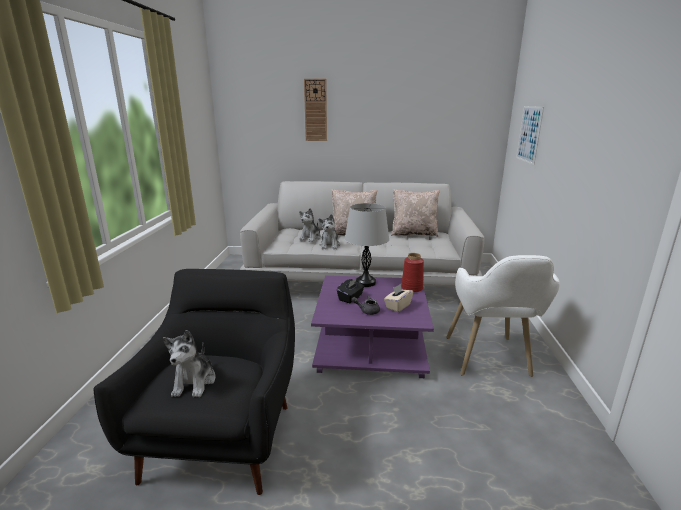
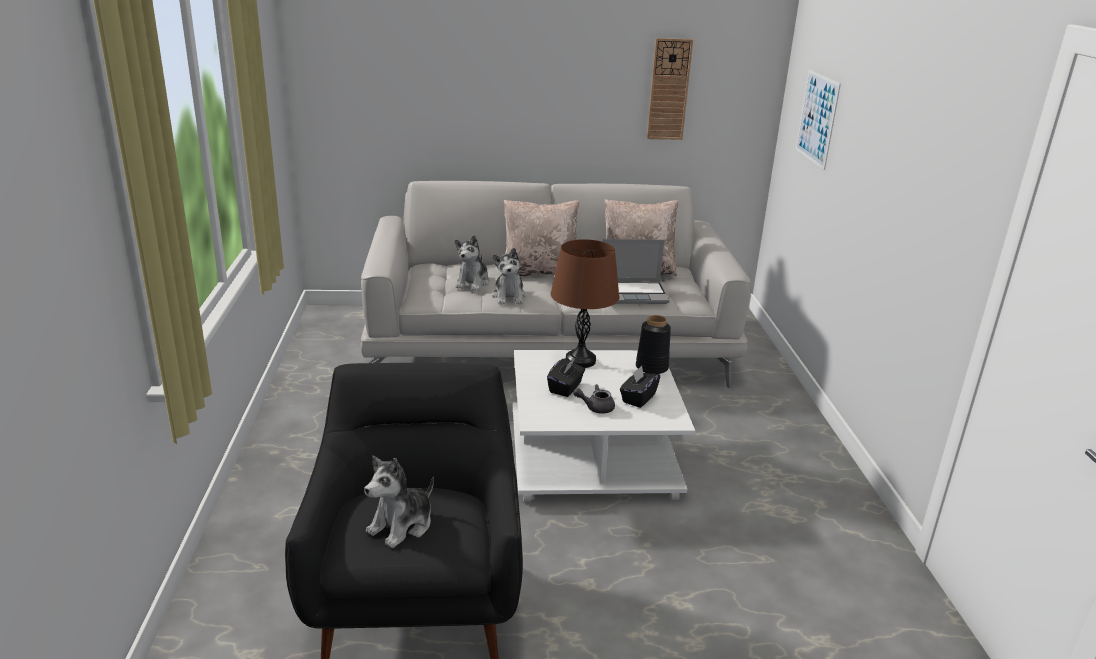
camera: 10 degrees left, 5 degrees up
(194, 382) = (402, 525): plush toy -> plush toy turned 45 degrees clockwise
(315, 110) = (468, 58): wall clock -> wall clock (669, 89)
(365, 282) = (580, 361): grey table lamp -> brown table lamp
(372, 345) = (593, 456): purple coffee table -> white coffee table
(398, 306) = (638, 398): beige tissue box -> black tissue box
(408, 245) = (634, 294): none -> laptop
(411, 288) = (651, 367): red vase -> black vase
(490, 363) = (765, 473): white armchair -> none

